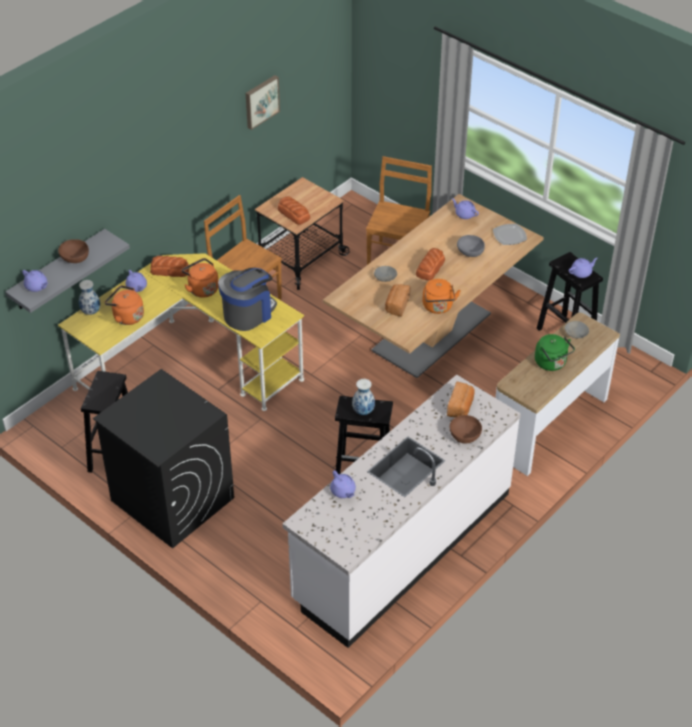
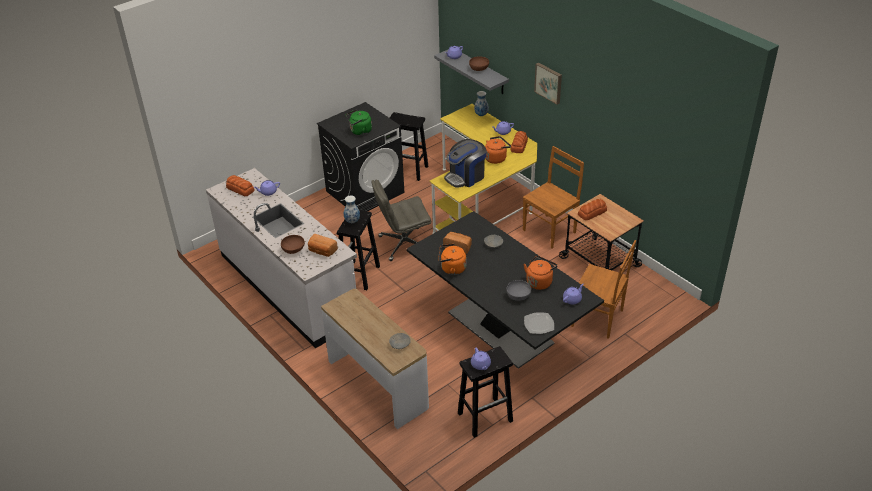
camera: 100 degrees right, 5 degrees down
(126, 316) = (473, 128): orange kettle -> orange kettle (539, 281)
(248, 313) = (465, 177): coffee machine -> coffee machine turned 90 degrees clockwise
(261, 101) = (630, 123): picture -> picture (549, 82)
(292, 437) = (403, 244): none -> grey office chair
(430, 268) = (501, 269): bread -> bread (240, 189)
(431, 333) = (500, 328): beige dining table -> black dining table
(552, 363) = (368, 323): green kettle -> green kettle (359, 131)

